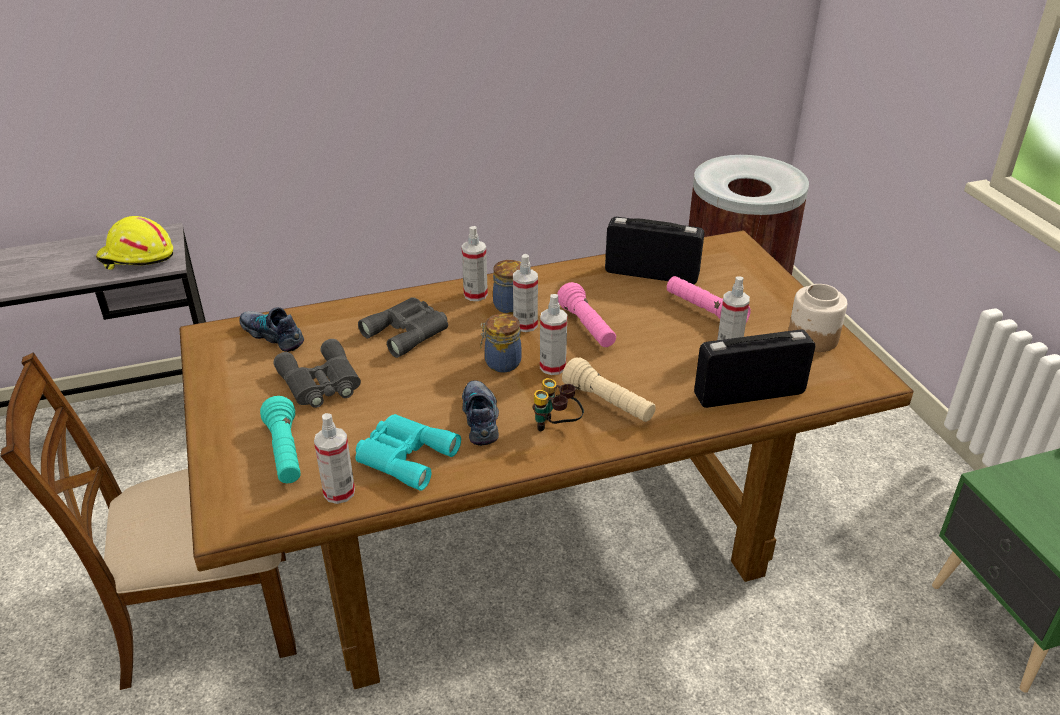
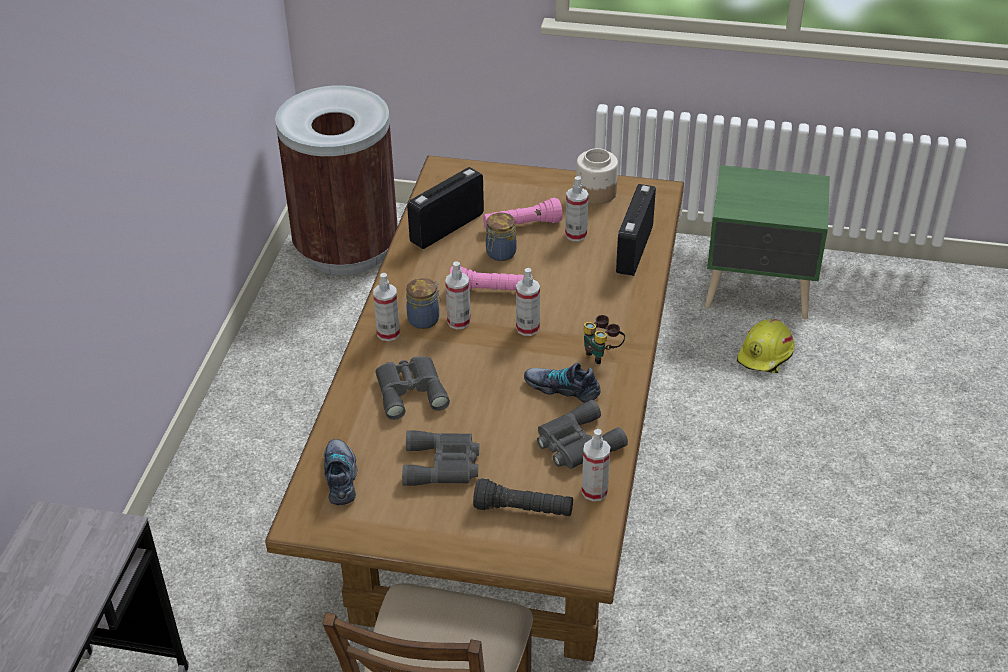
camera: 60 degrees left, 5 degrees up
(136, 257) = (82, 552): yellow hard hat -> yellow hard hat (766, 356)
(273, 335) = (341, 477): shoe -> shoe turned 105 degrees clockwise
(285, 453) = (523, 510): turquoise flashlight -> black flashlight
(404, 456) = (576, 443): turquoise binoculars -> grey binoculars
(501, 363) = (500, 353): jar -> jar (500, 254)
(608, 403) = (594, 318): beige flashlight -> none

